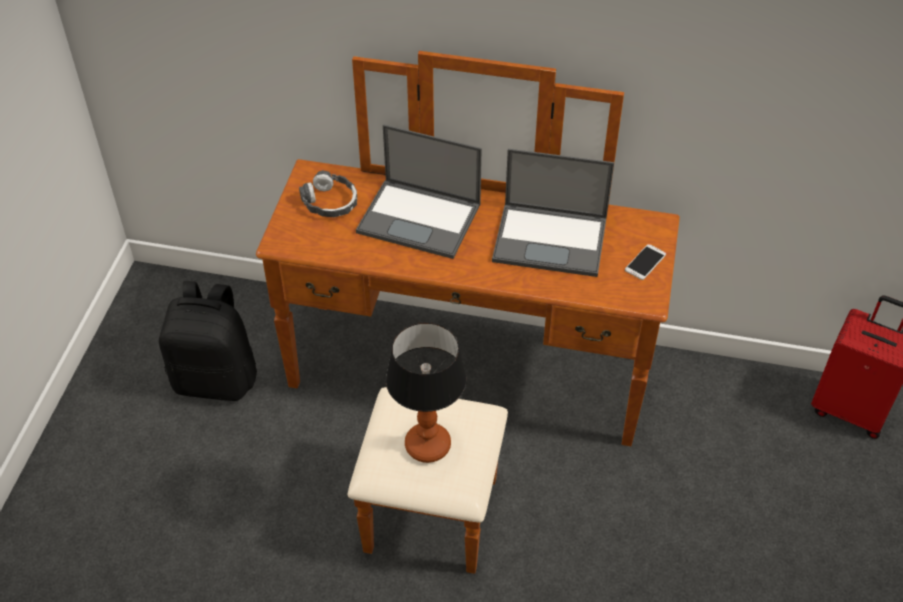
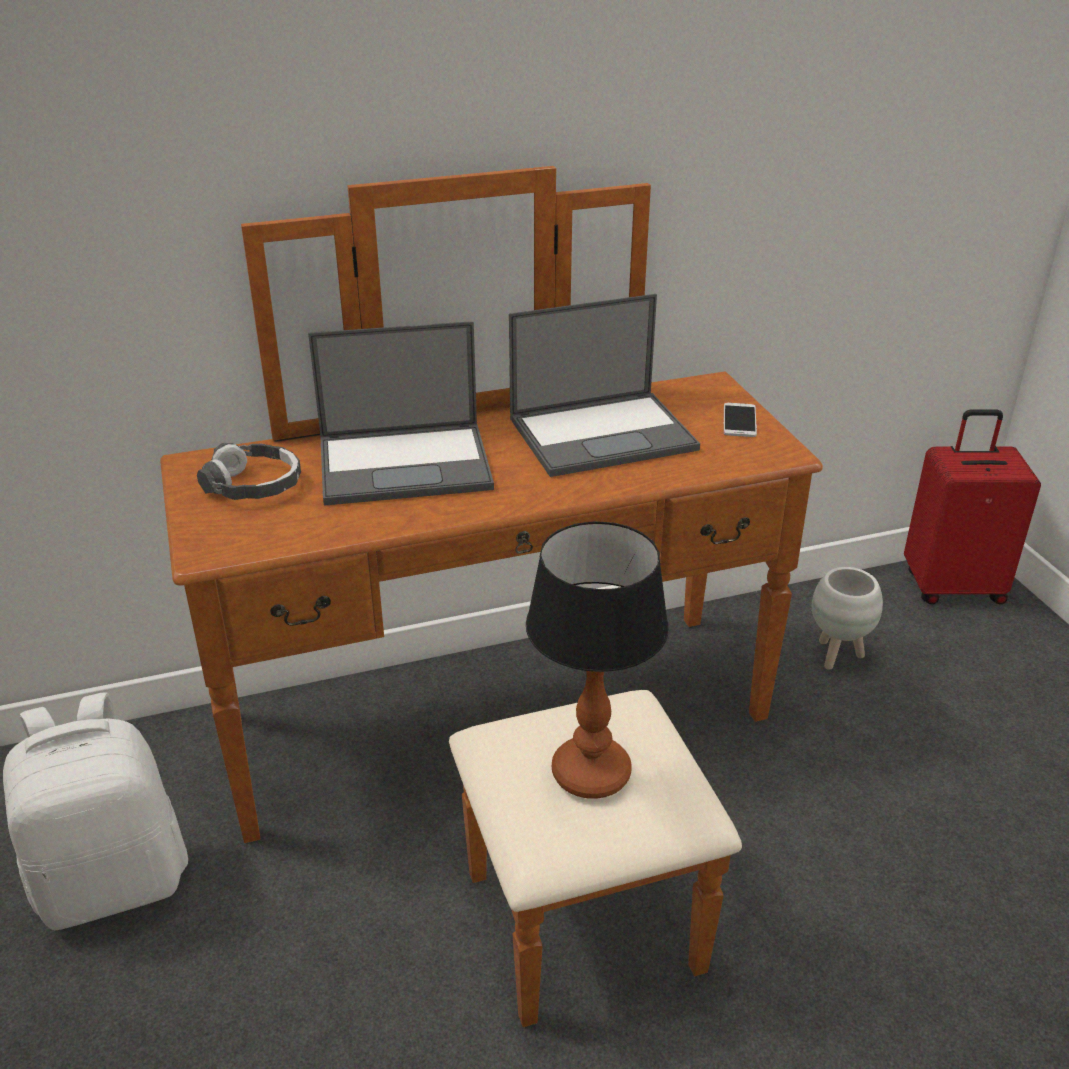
camera: 30 degrees left, 15 degrees down
(216, 379) = (113, 881): black backpack -> white backpack
(716, 424) = (837, 655): none -> white planter

